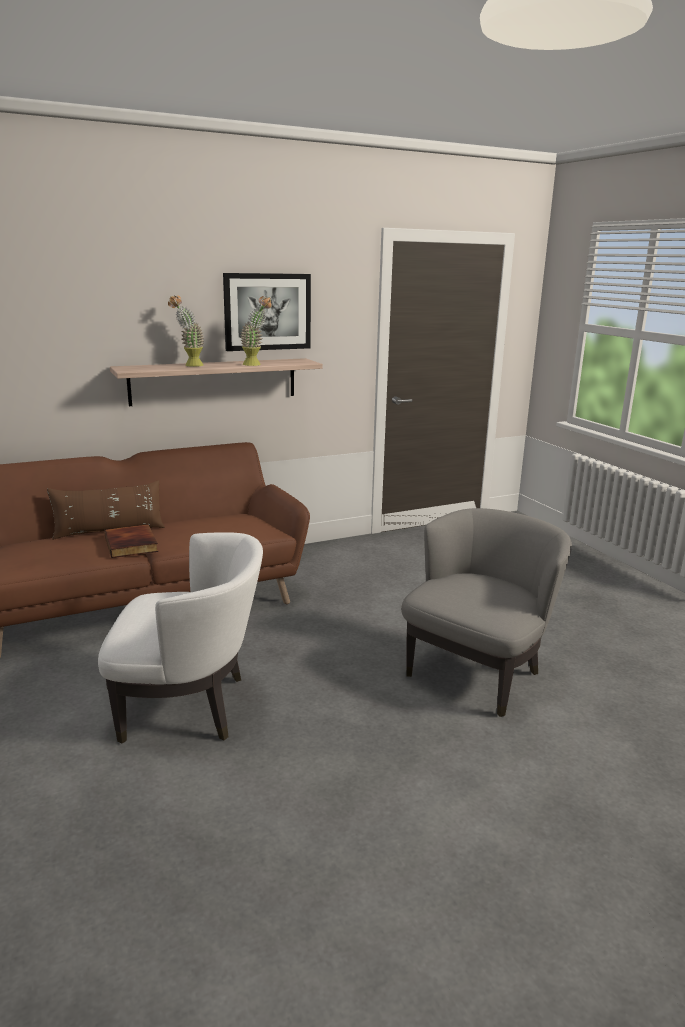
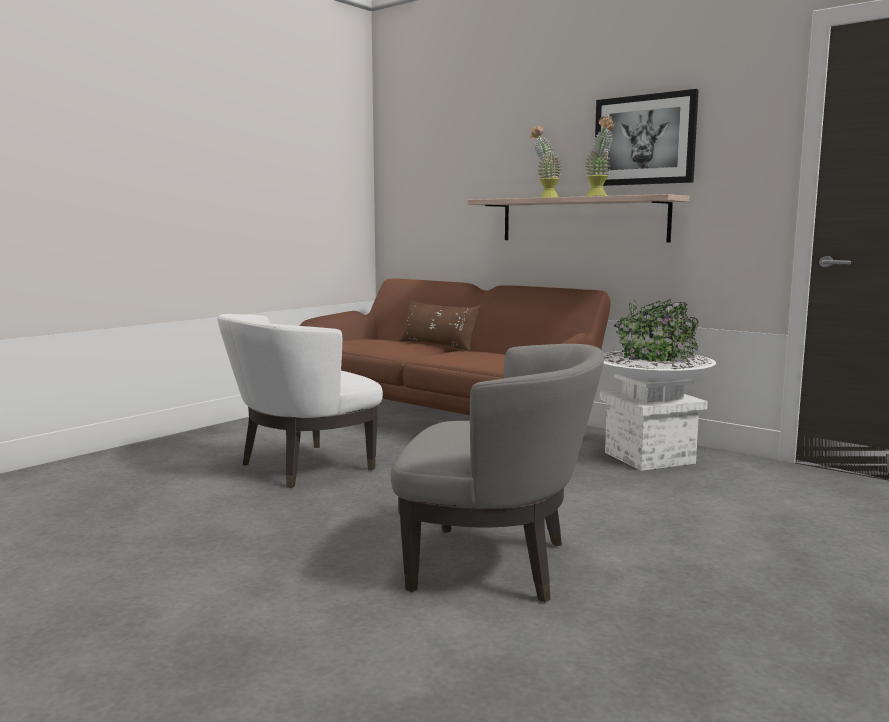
camera: 65 degrees right, 10 degrees down
(132, 544) = (417, 351): book -> none
(190, 707) = (301, 467): white armchair -> white armchair turned 75 degrees clockwise
(328, 563) = (649, 458): none -> white planter

